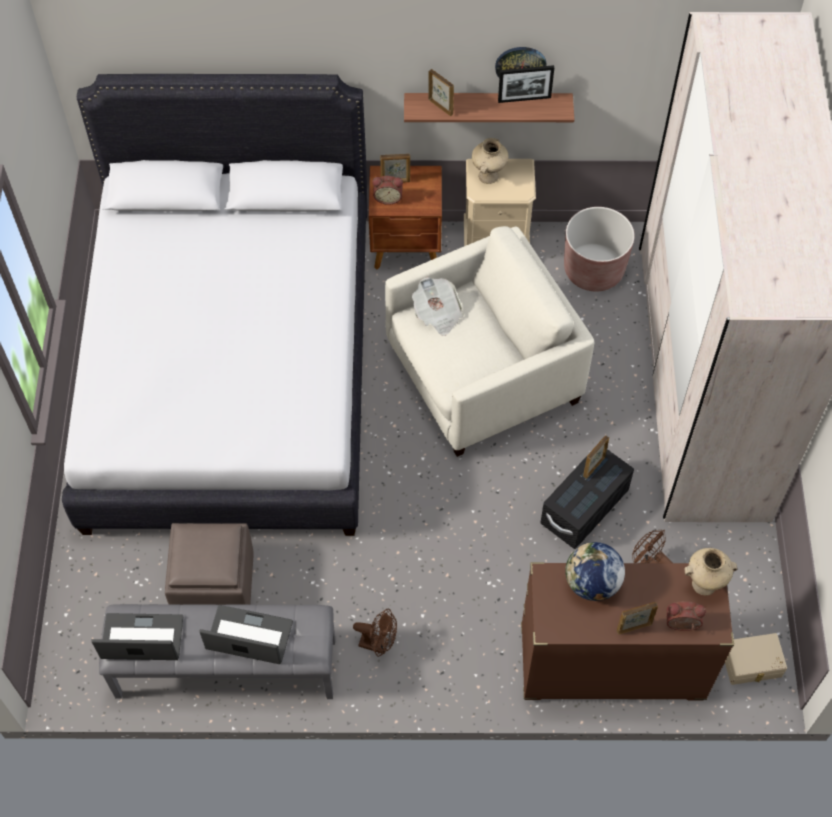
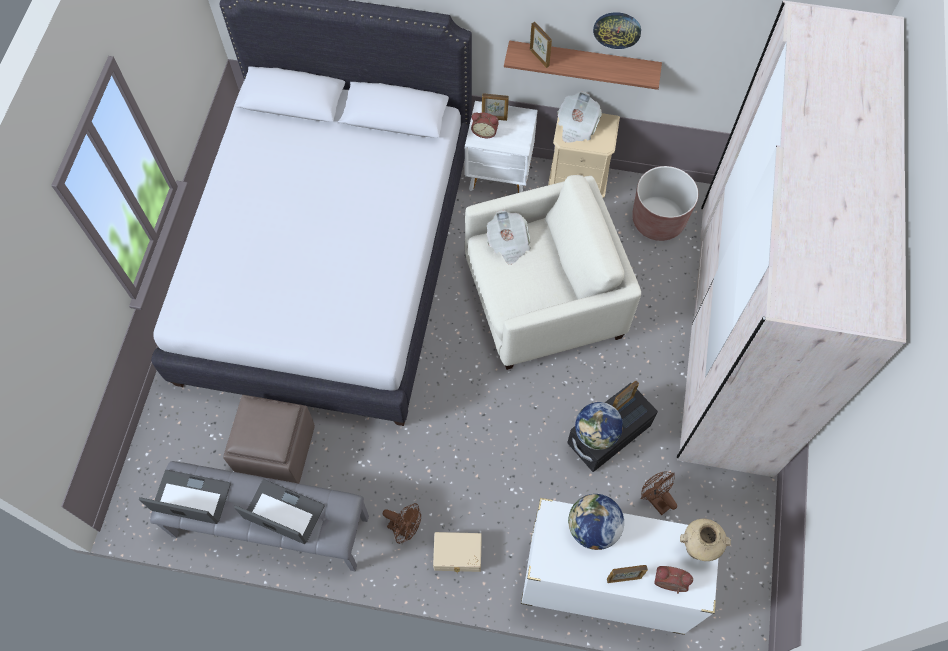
camera: 10 degrees right, 5 degrees up
(407, 248) = (500, 176): brown nightstand -> white nightstand
(488, 176) = (576, 126): beige vase -> newspaper
(524, 99) = (616, 61): picture frame -> none
(572, 502) = (596, 433): none -> globe
(611, 664) = (605, 584): brown dresser -> white dresser
(752, 664) = (731, 607): beige storage box -> beige storage box (457, 555)

